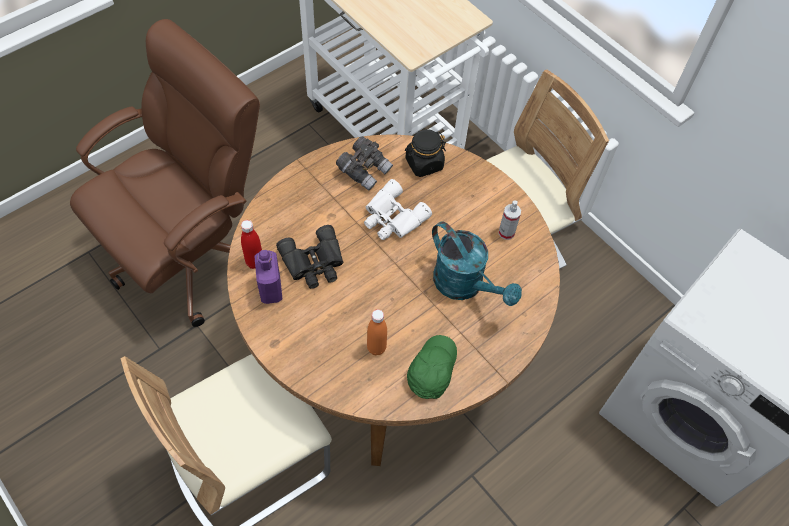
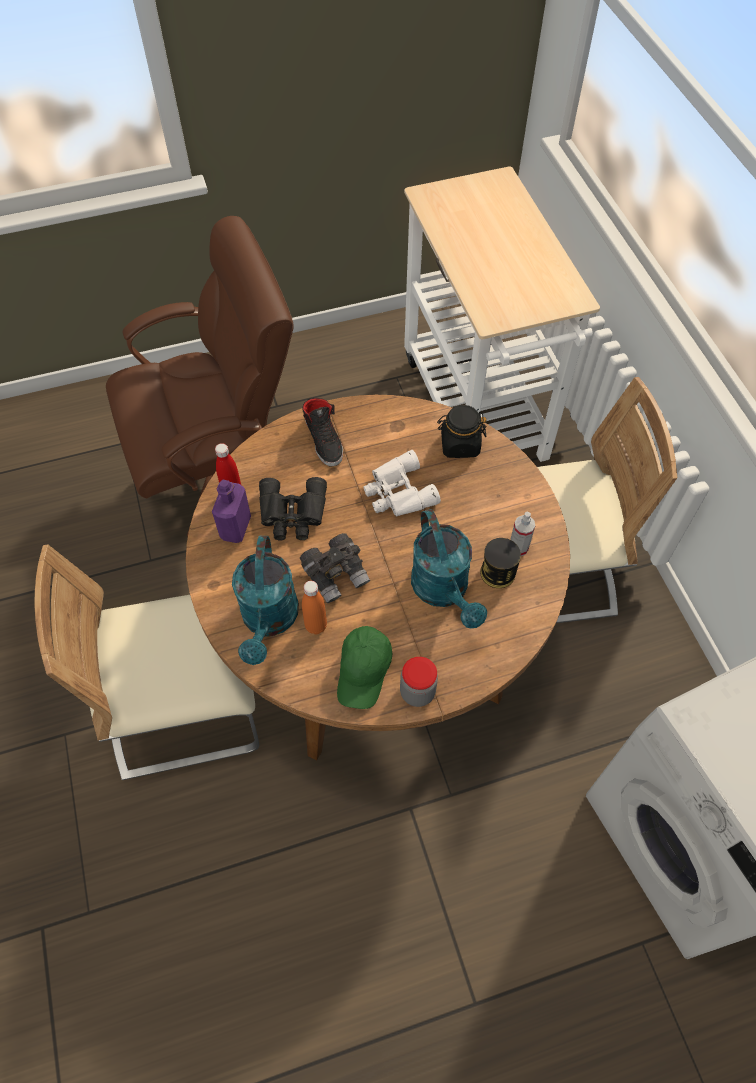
camera: 25 degrees right, 0 degrees up
(311, 193) = (324, 440): none -> black shoe
(336, 357) = (269, 620): none -> turquoise watering can
(364, 170) = (391, 433): grey binoculars -> grey binoculars (336, 574)
(432, 370) = (364, 671): green cap -> green cap turned 150 degrees clockwise
(481, 372) = (417, 692): none -> jar
(499, 257) = (498, 572): none -> can

